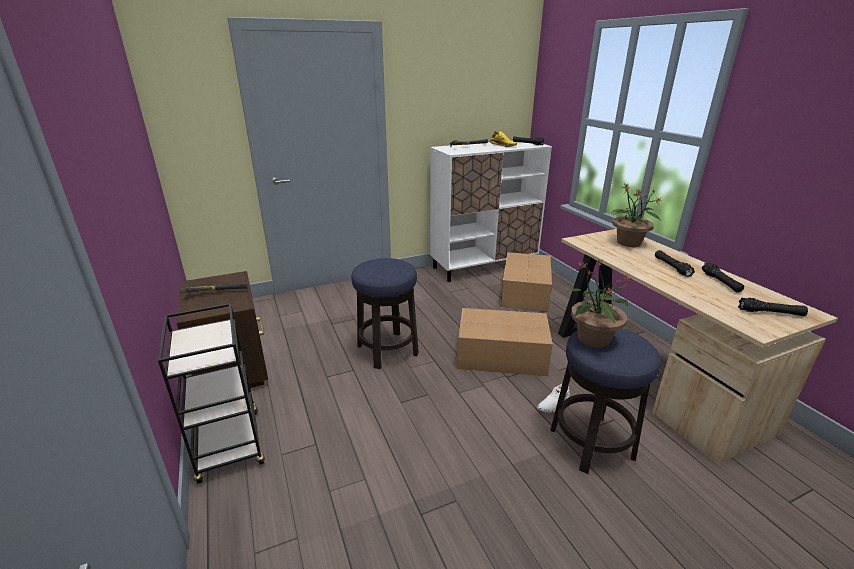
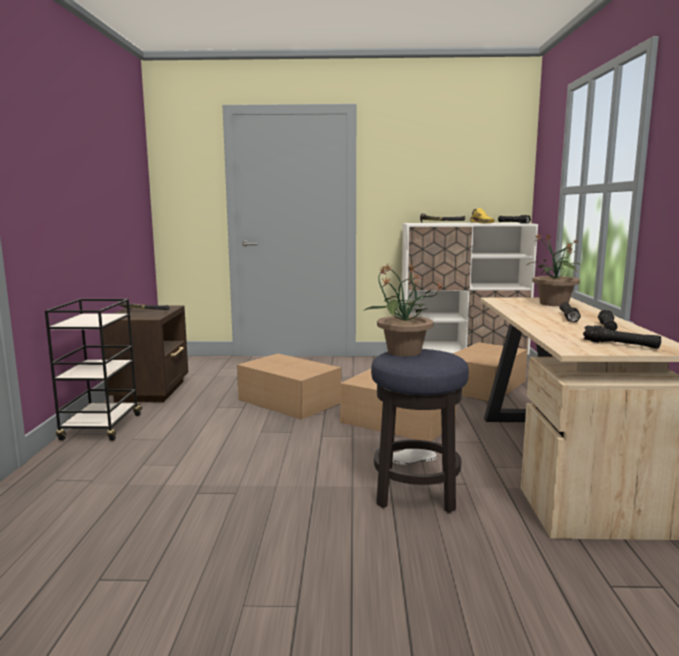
camera: 25 degrees right, 15 degrees down
(387, 350) = (288, 401): stool -> cardboard box

